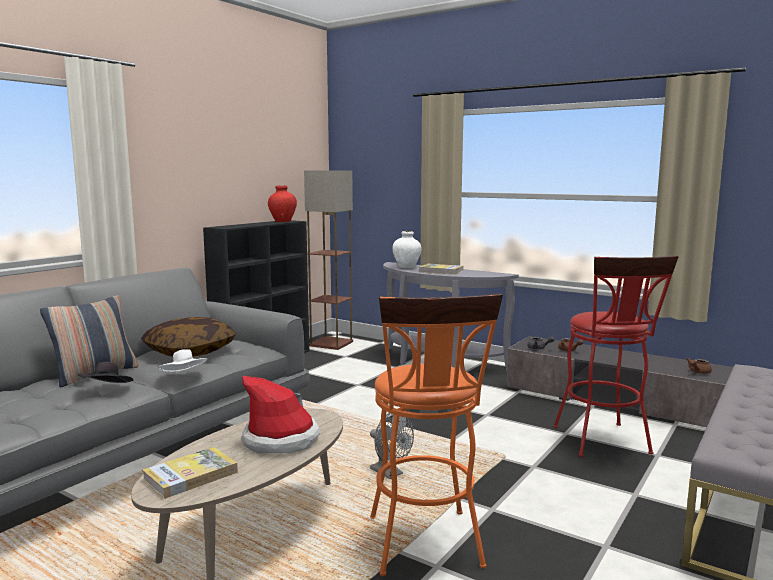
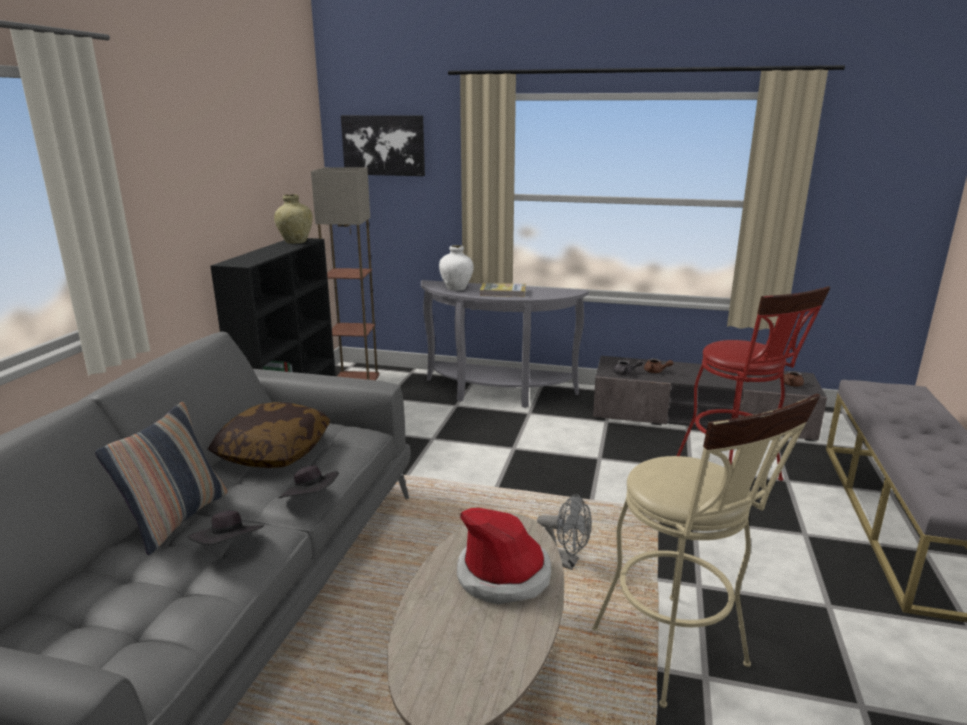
camera: 20 degrees left, 10 degrees up
(184, 376) = (311, 500): white hat -> black hat
(191, 476) = (452, 664): book -> none
(283, 221) = (296, 242): red vase -> beige vase
(369, 154) = (383, 145): none -> picture
(426, 548) = (678, 655): orange stool -> beige stool

